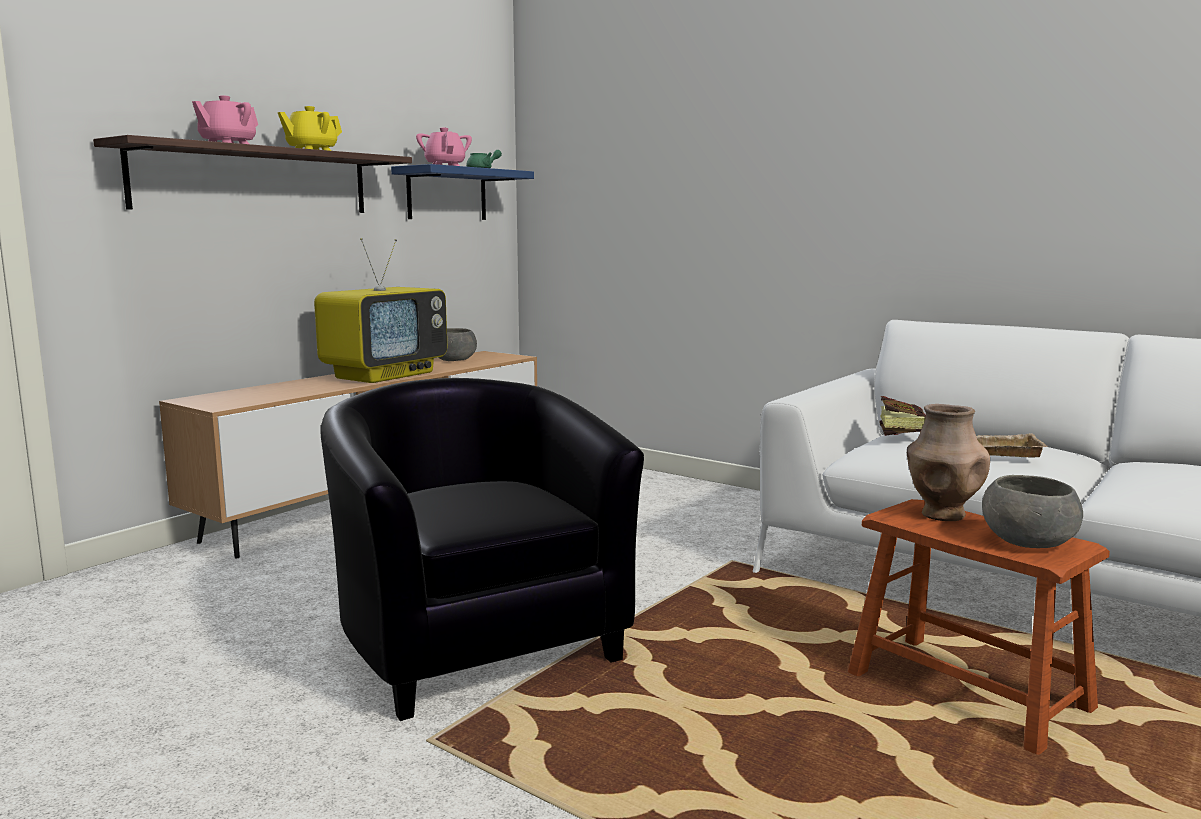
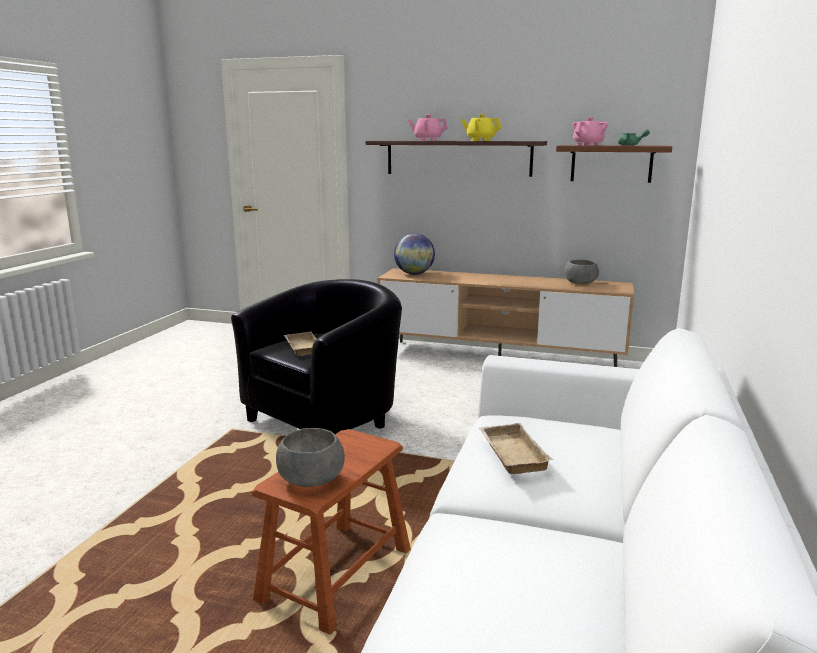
camera: 70 degrees right, 5 degrees up
(238, 396) = (414, 274): none -> globe
(385, 375) = (505, 281): television -> none
(447, 194) = (611, 163): blue shelf -> brown shelf
(467, 513) = (301, 347): none -> beige tray
(900, 434) = (558, 422): book -> none
(942, 515) = (360, 451): brown vase -> none

